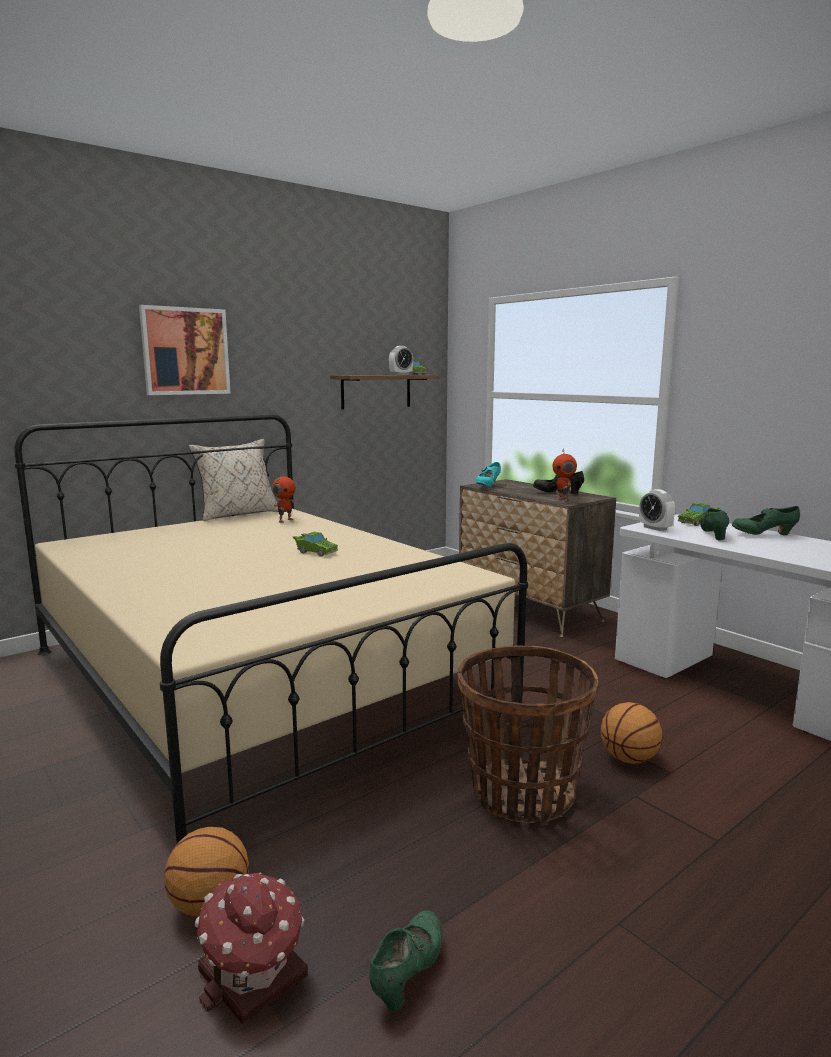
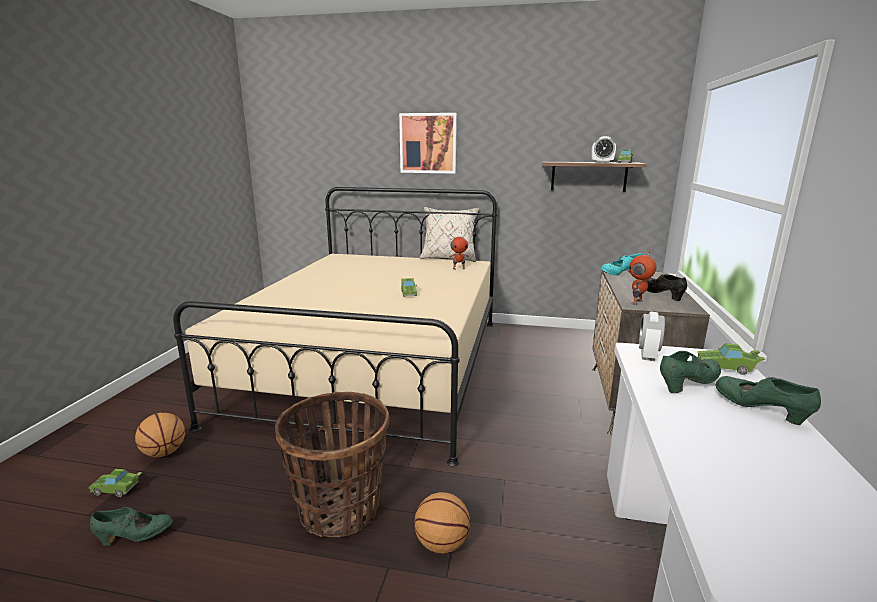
camera: 50 degrees right, 5 degrees up
(253, 976) = (118, 489): toy house -> green toy car

